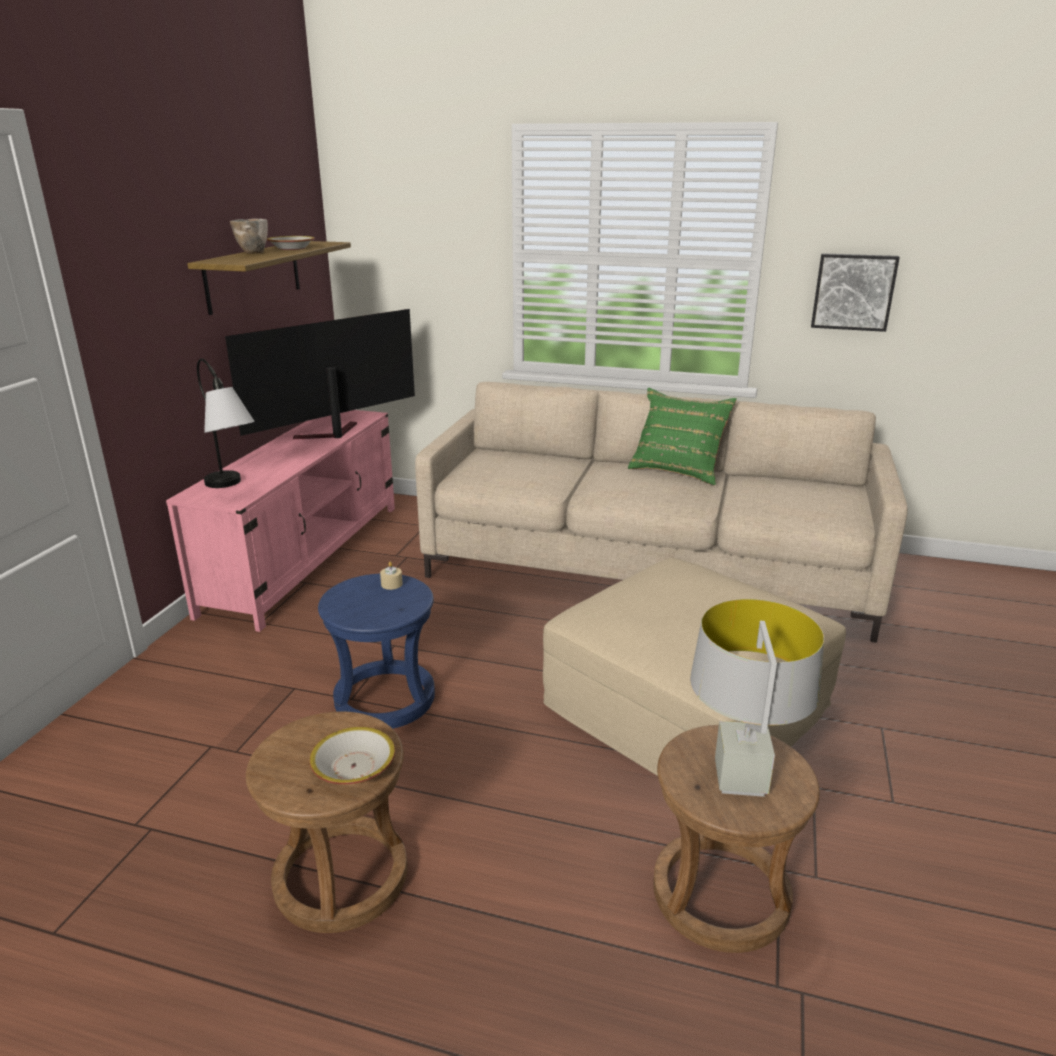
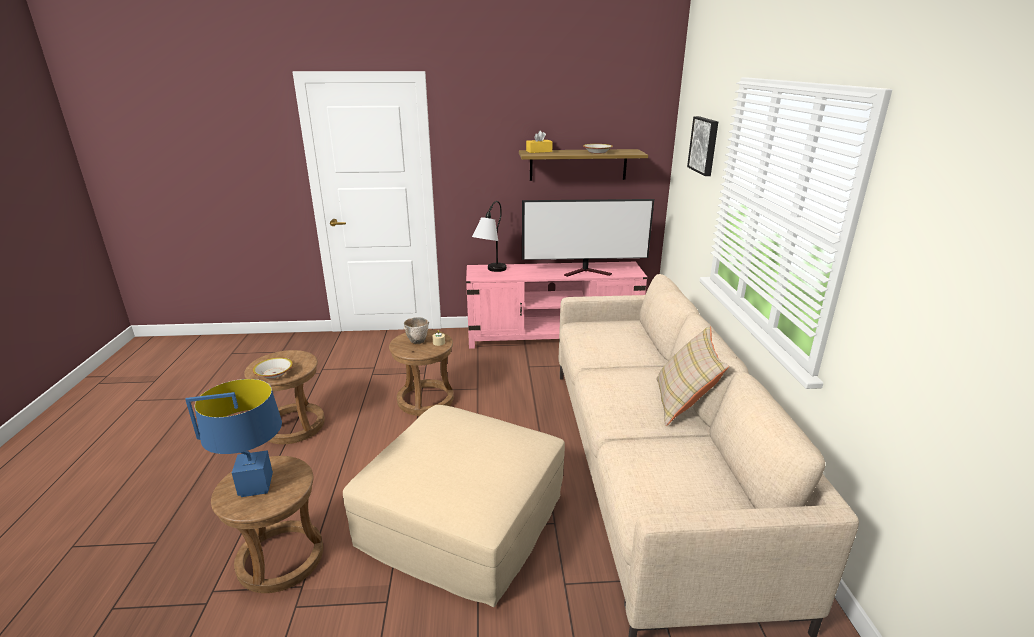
camera: 70 degrees right, 0 degrees up
(226, 259) = (539, 151): none -> yellow tissue box
(253, 252) = (569, 151): bowl -> bowl (418, 341)
(330, 435) = (588, 272): television -> television turned 150 degrees clockwise
(384, 699) = (425, 400): blue stool -> brown stool
(678, 470) = (683, 403): green pillow -> beige pillow
(740, 781) = (255, 486): grey table lamp -> blue table lamp
(853, 291) = (912, 318): picture -> picture (704, 145)

